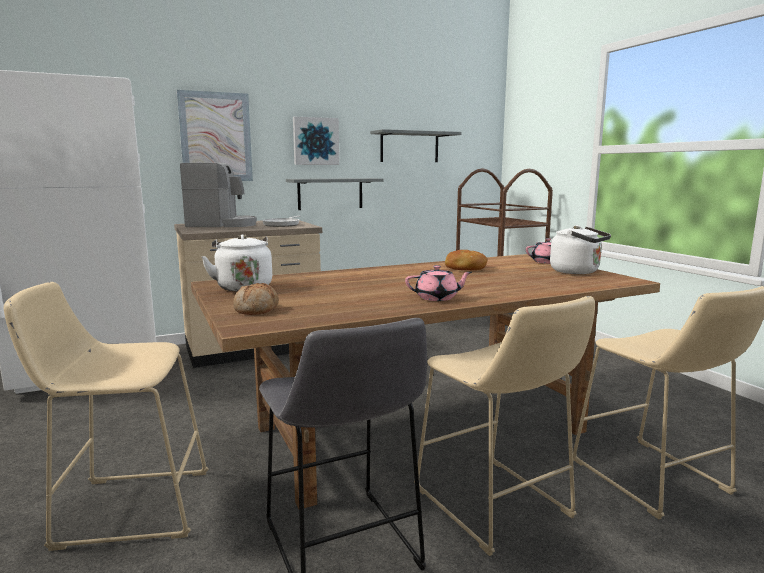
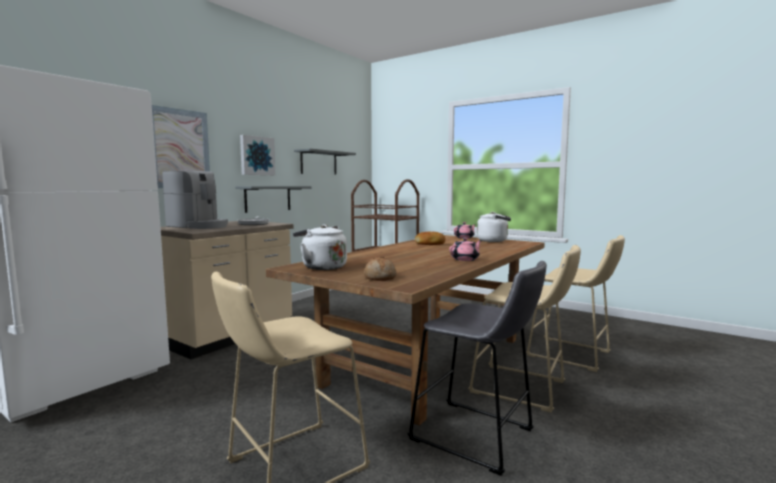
camera: 30 degrees left, 5 degrees down
(222, 225) = (199, 226): coffee machine -> coffee machine turned 60 degrees clockwise

